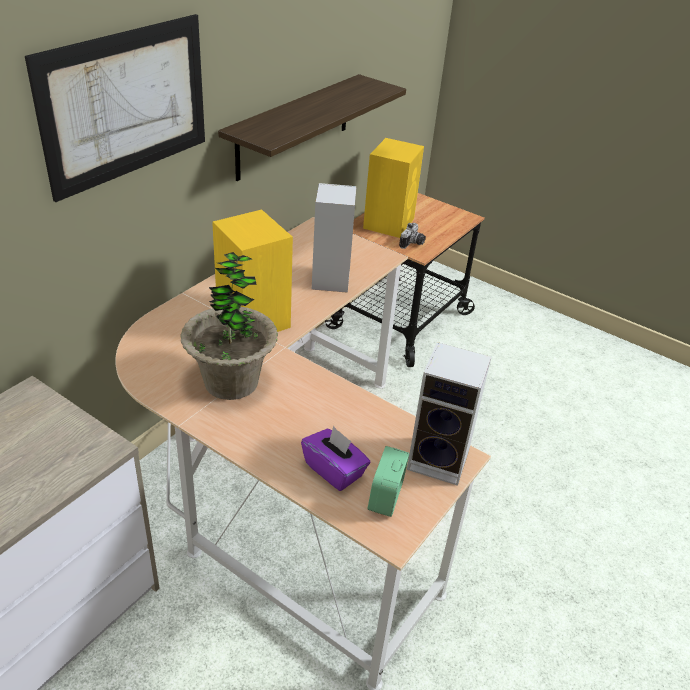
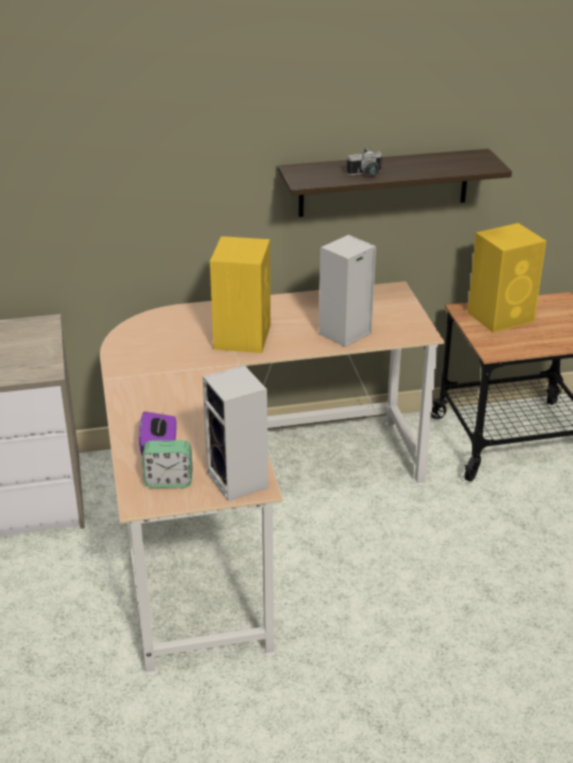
camera: 45 degrees right, 5 degrees down
(126, 104) = (176, 124): picture -> none
(231, 382) = (170, 369): potted plant -> none
(386, 497) = (169, 481): alarm clock -> alarm clock turned 150 degrees counterclockwise
(413, 244) = (498, 342): camera -> camera (366, 174)

